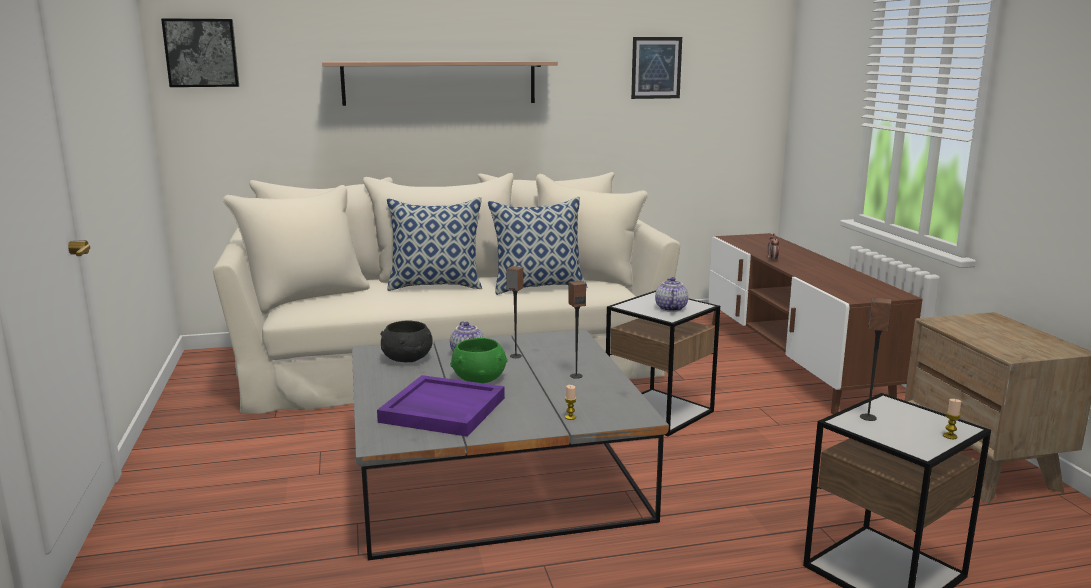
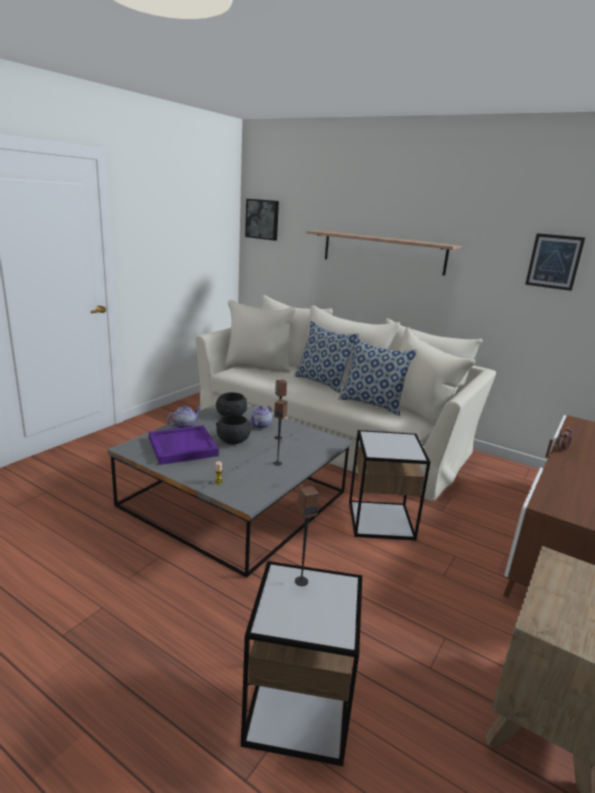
camera: 45 degrees right, 5 degrees up
(479, 378) = (233, 440): green bowl -> black bowl
(670, 308) = (390, 448): teapot -> teapot (184, 425)
(950, 436) = (313, 632): candle -> none

